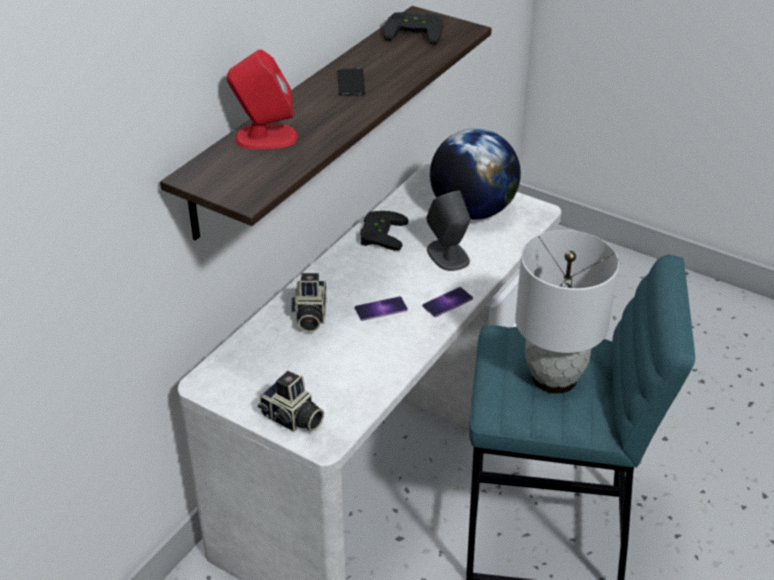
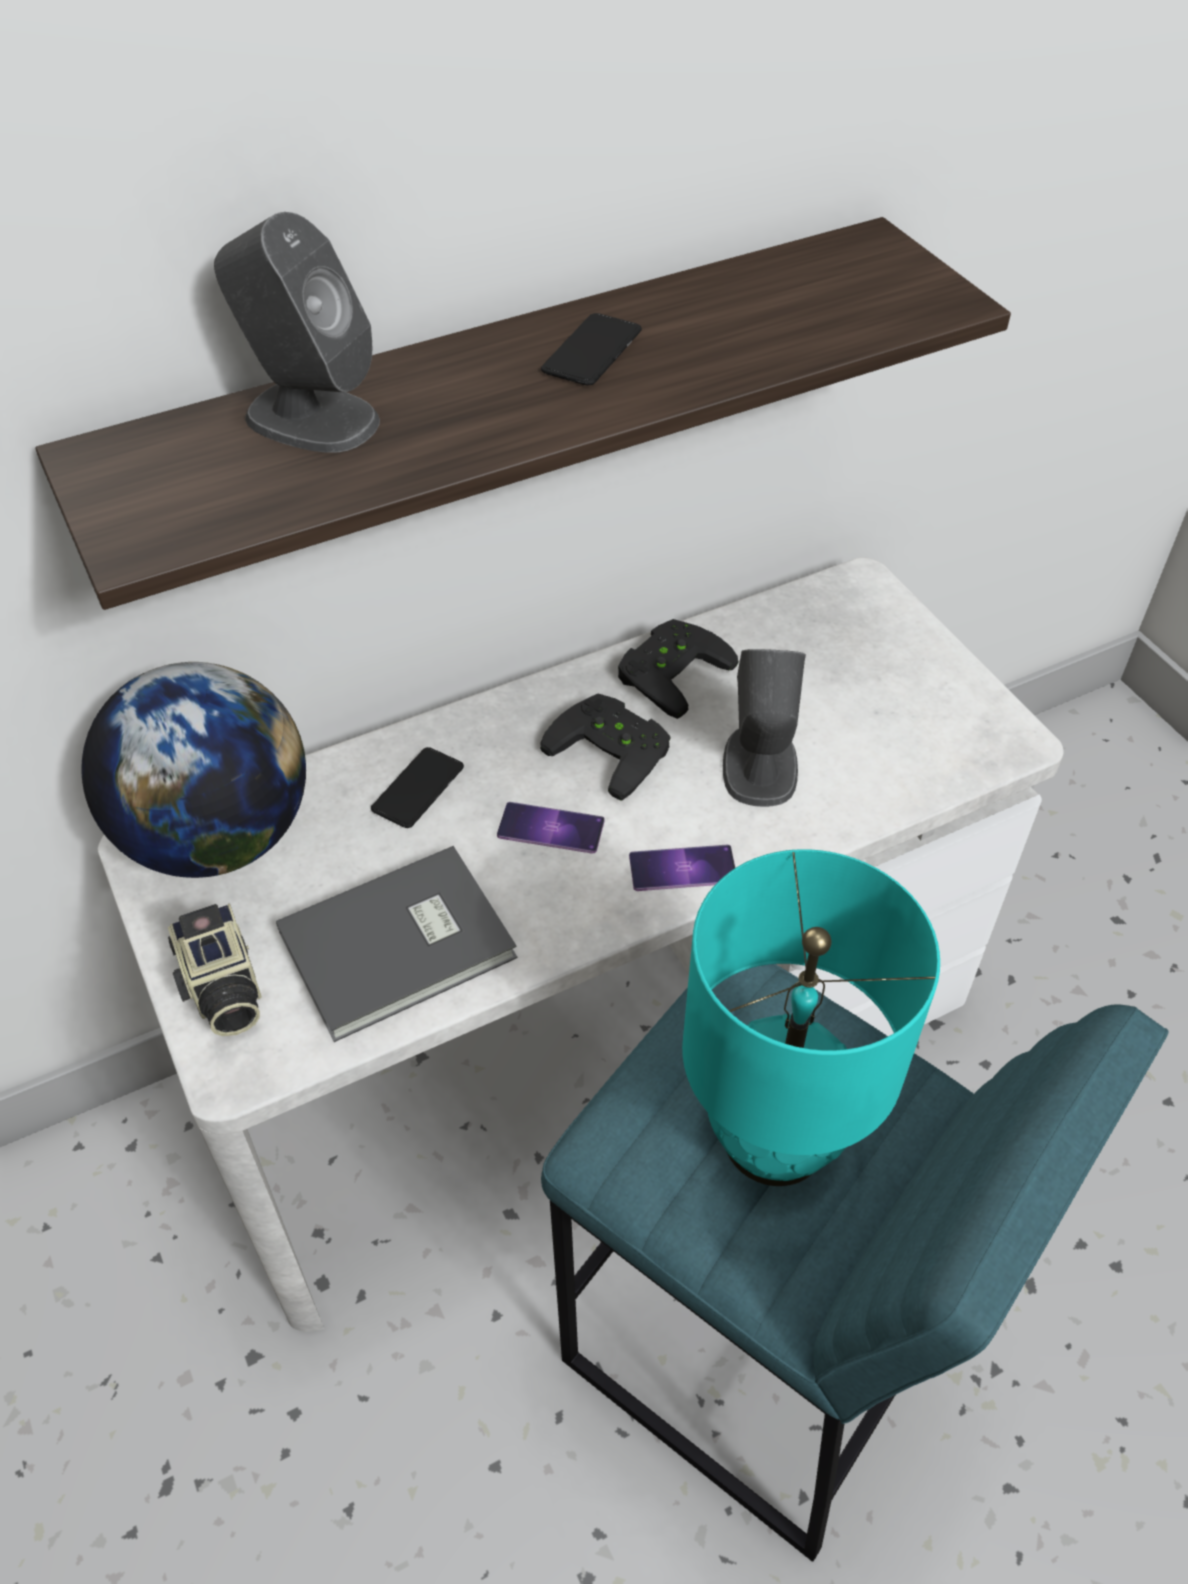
camera: 30 degrees right, 10 degrees up
(265, 137) = (310, 418): red speaker -> grey speaker
(309, 316) = (418, 788): camera -> phone
(357, 373) = (402, 947): none -> grey book
(415, 31) = (833, 275): black game controller -> black game controller (614, 747)
(472, 211) = (878, 689): globe -> globe (217, 837)
(553, 377) = (774, 1137): white table lamp -> turquoise table lamp

